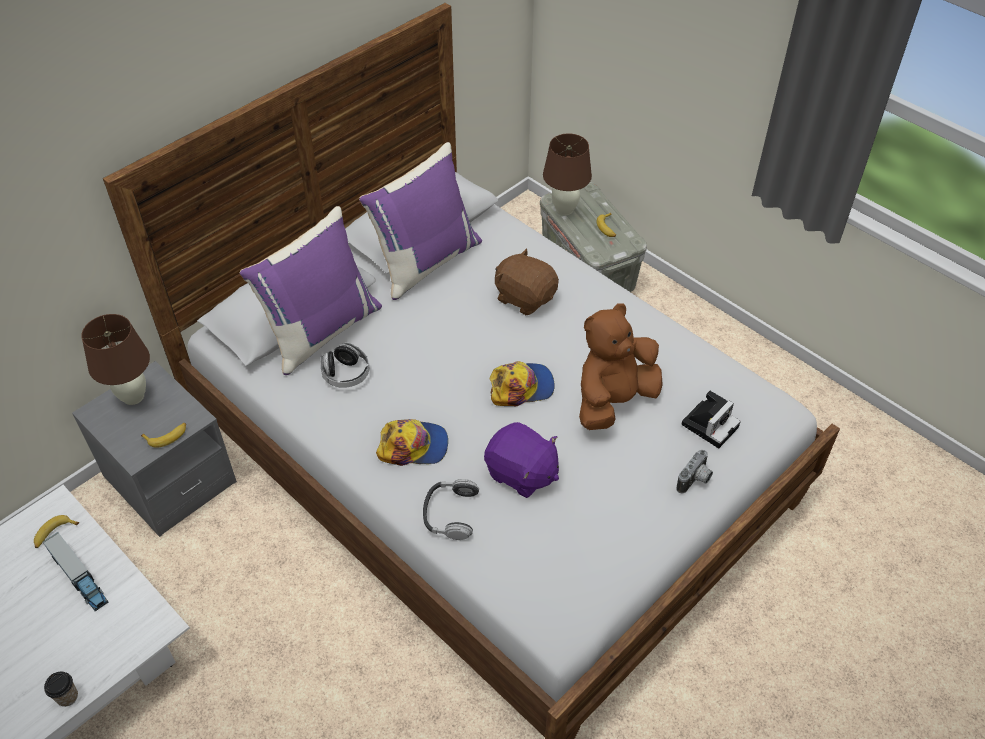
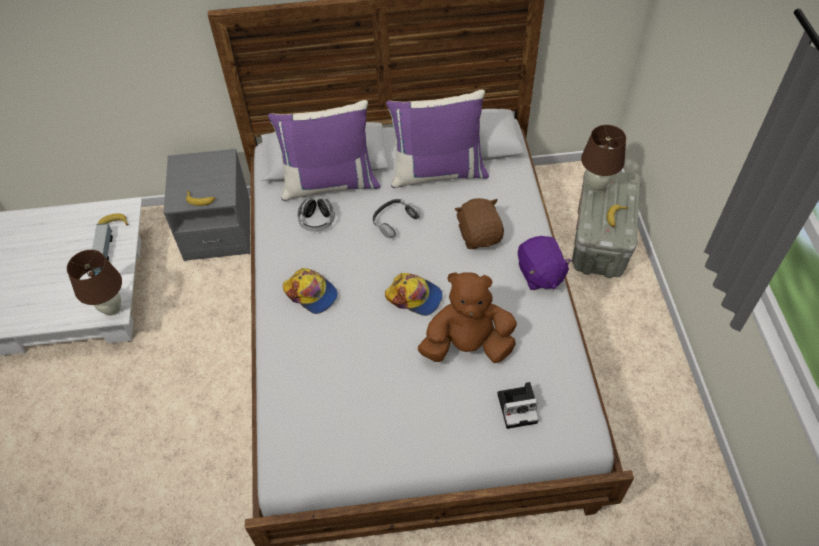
camera: 40 degrees right, 5 degrees up
(67, 697) = (43, 321): cup -> none
(133, 397) = (205, 164): brown table lamp -> brown table lamp (112, 309)
(450, 513) = (291, 352): headphones -> headphones (394, 221)
(521, 473) = (357, 355): purple plush toy -> purple plush toy (539, 274)
(695, 480) = (467, 440): camera -> none

